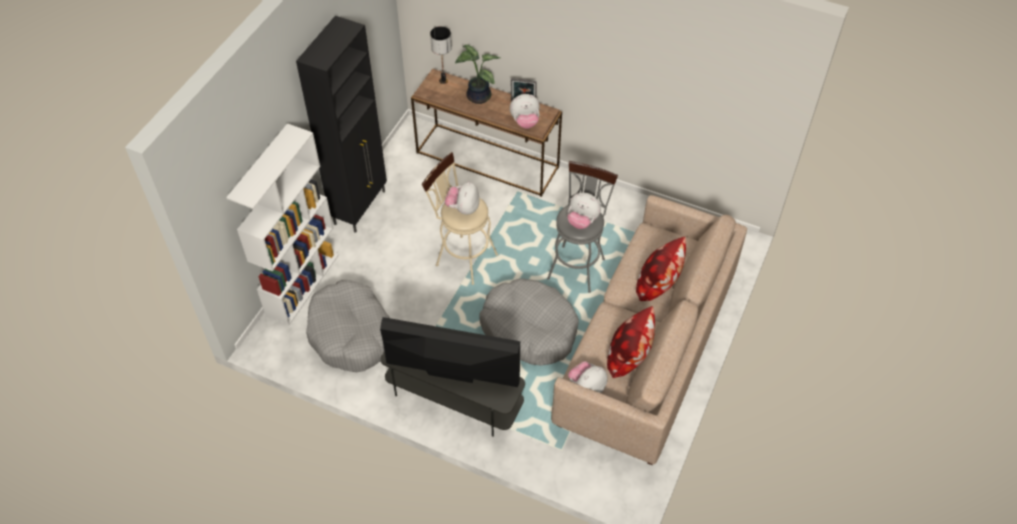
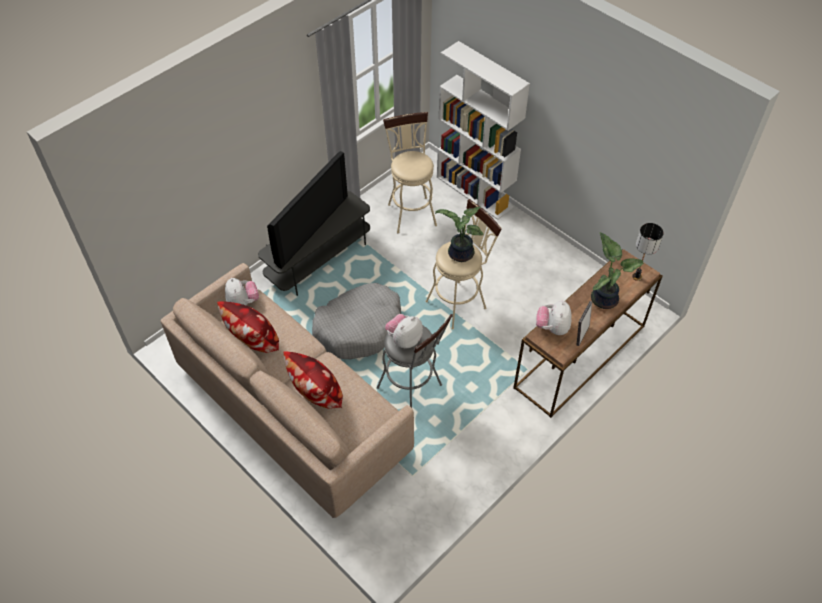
camera: 110 degrees right, 0 degrees up
(351, 334) = (410, 211): grey dog bed -> beige stool
(360, 207) = (548, 245): black cabinet -> none
(463, 208) = (459, 254): plush toy -> potted plant

